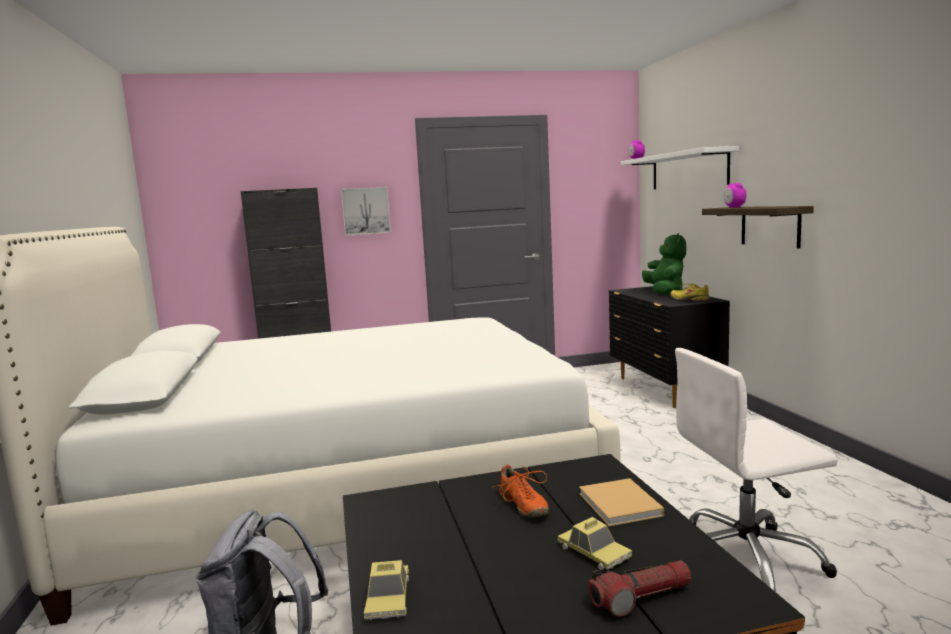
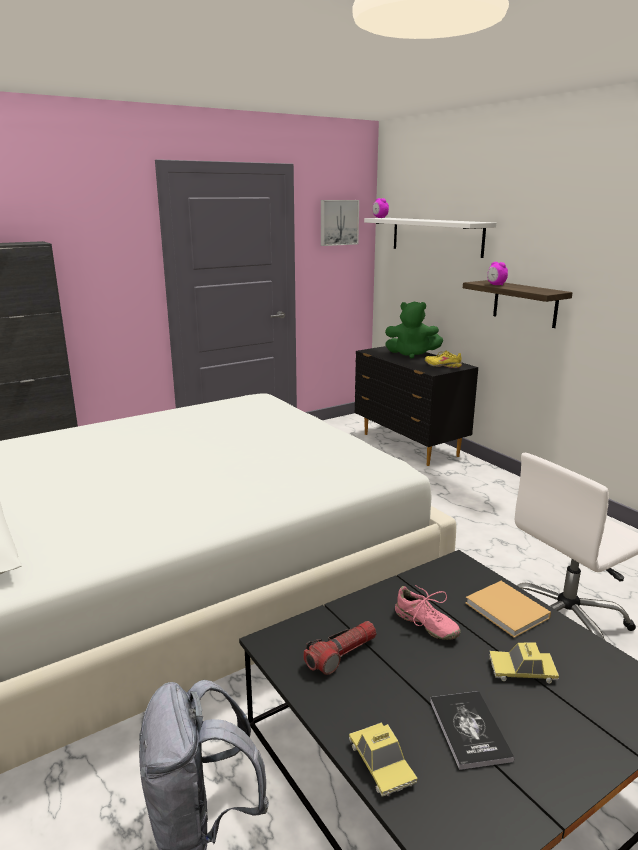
camera: 20 degrees left, 10 degrees up
(365, 211) = (102, 267): picture -> picture (338, 222)
(495, 589) = (469, 730): none -> book
(523, 505) = (425, 625): orange shoe -> pink shoe
(594, 552) = (522, 670): toy car -> toy car turned 150 degrees clockwise
(641, 597) = (590, 714): flashlight -> flashlight (341, 654)
(664, 292) = (411, 354): green plush toy -> green plush toy turned 120 degrees clockwise

